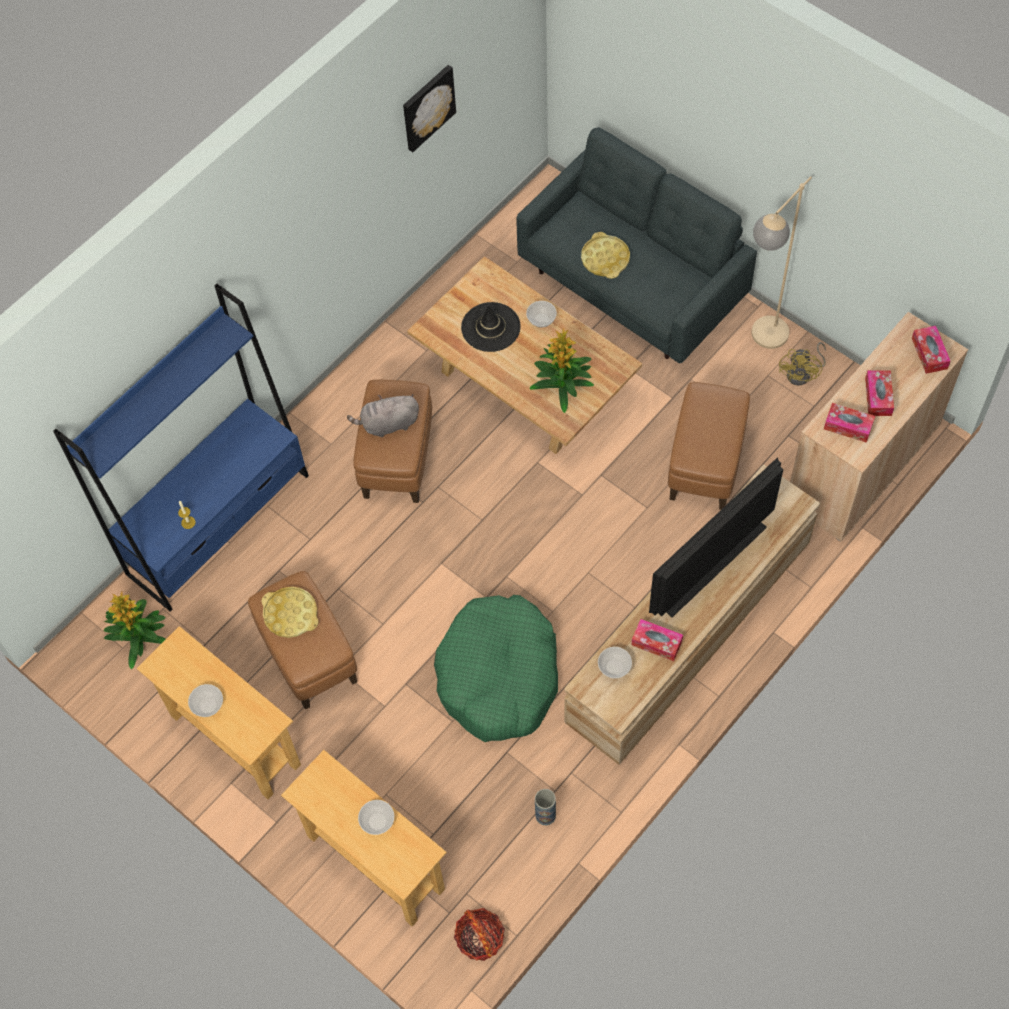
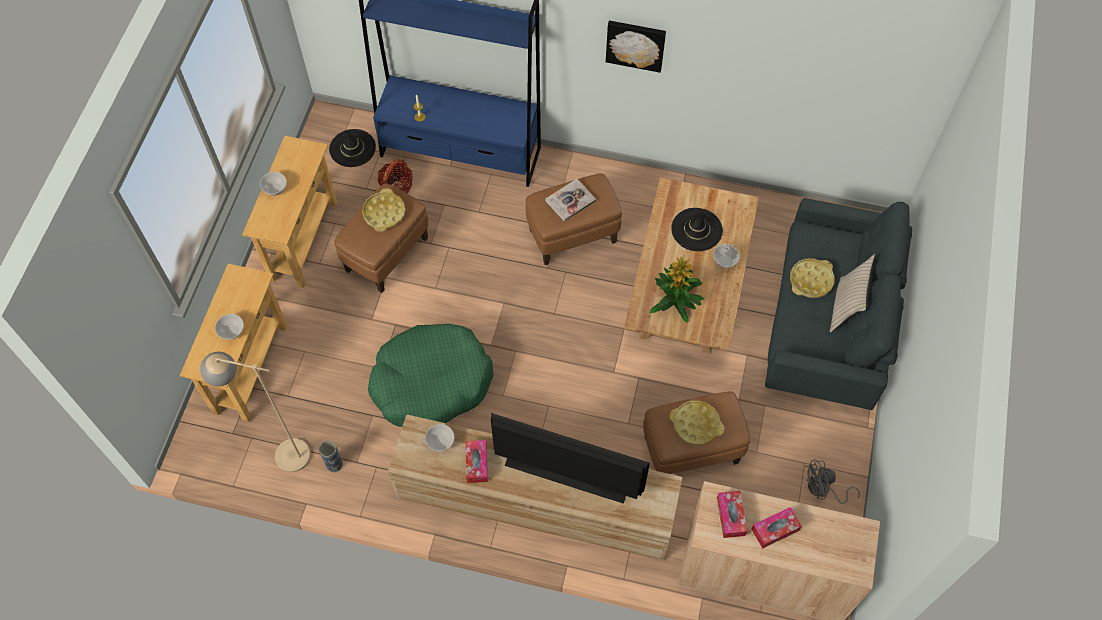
camera: 60 degrees right, 0 degrees up
(139, 637) = (352, 148): potted plant -> black hat
(388, 424) = (570, 201): grey plush toy -> book
(427, 107) = (795, 55): picture -> picture (635, 44)
(480, 939) = (221, 462): basket -> basket (396, 185)
(650, 245) = (846, 307): none -> beige pillow
(710, 429) = (696, 424): none -> yellow tray
(762, 342) = (834, 445): beige floor lamp -> beige floor lamp (280, 453)
(802, 374) = (823, 490): yellow fan -> grey fan
(929, 353) = (846, 556): tissue box -> none

